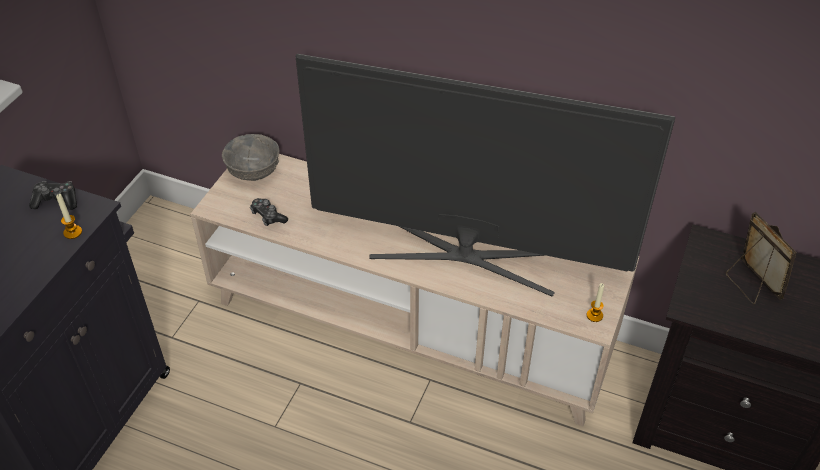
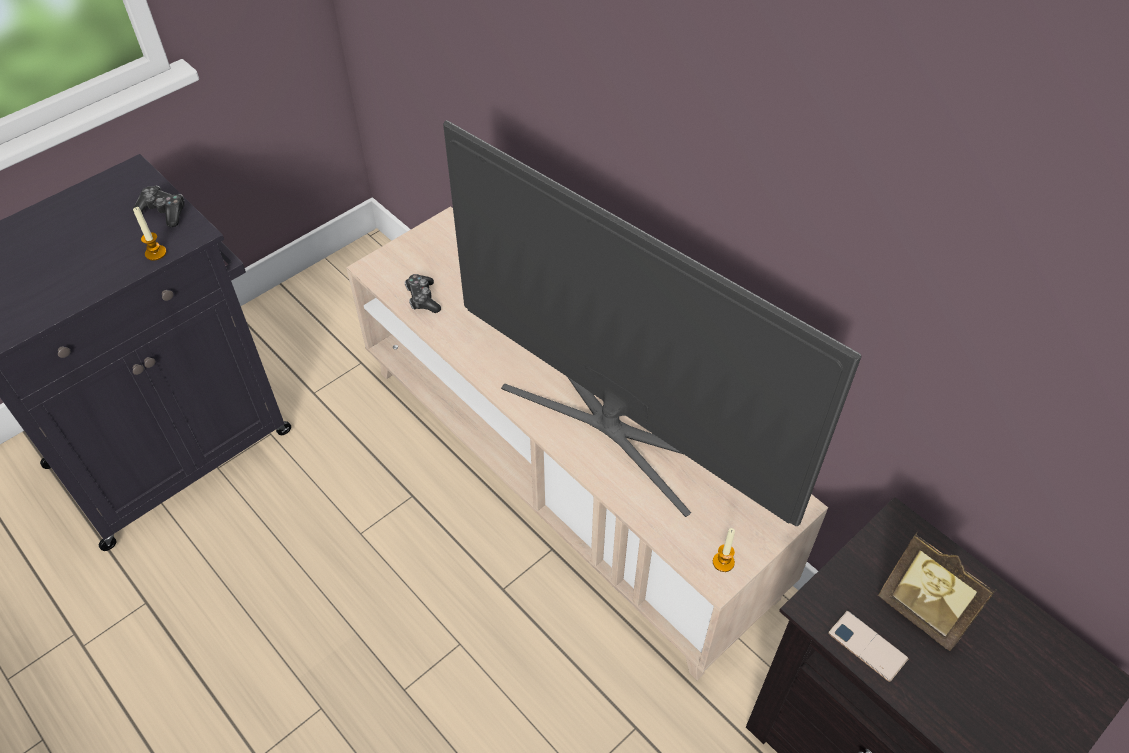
camera: 25 degrees right, 5 degrees up
(253, 172) = (437, 241): grey bowl -> none
(731, 317) = (867, 646): none -> phone
(751, 285) = (923, 611): picture frame -> picture frame turned 135 degrees clockwise

